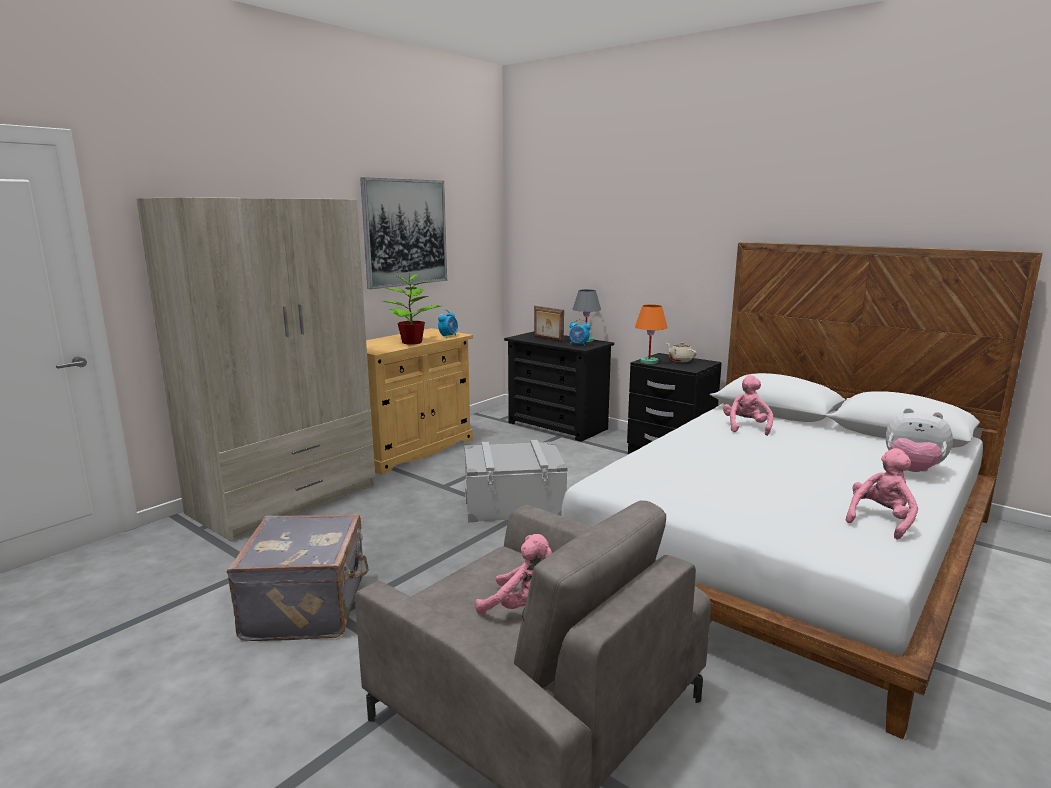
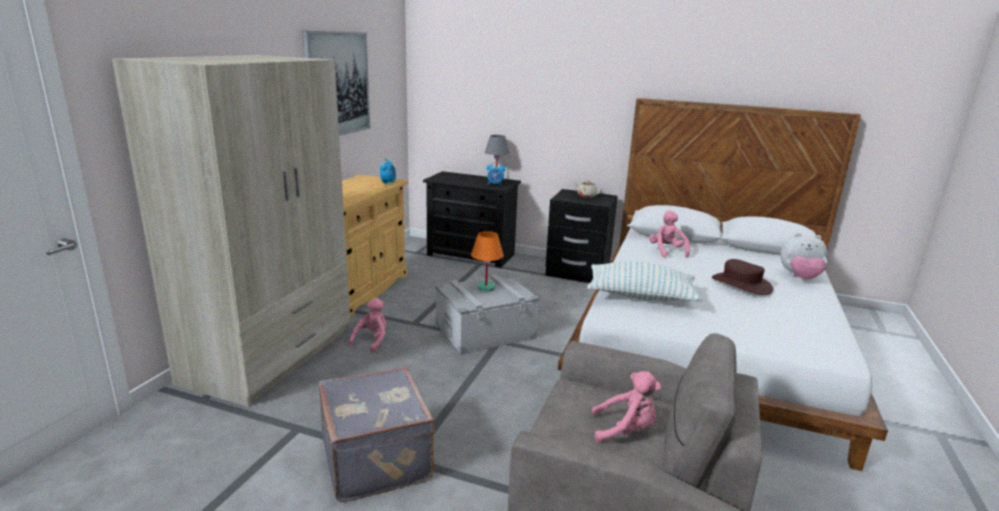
camera: 20 degrees left, 5 degrees up
(411, 342) = (361, 192): potted plant -> none
(548, 339) = (463, 180): picture frame -> none
(649, 362) = (564, 198): orange table lamp -> orange table lamp (486, 288)
(656, 469) = (641, 296): none -> pillow
(810, 469) = (741, 284): none -> brown hat
(880, 520) = (814, 320): pink plush toy -> pink plush toy (372, 341)

